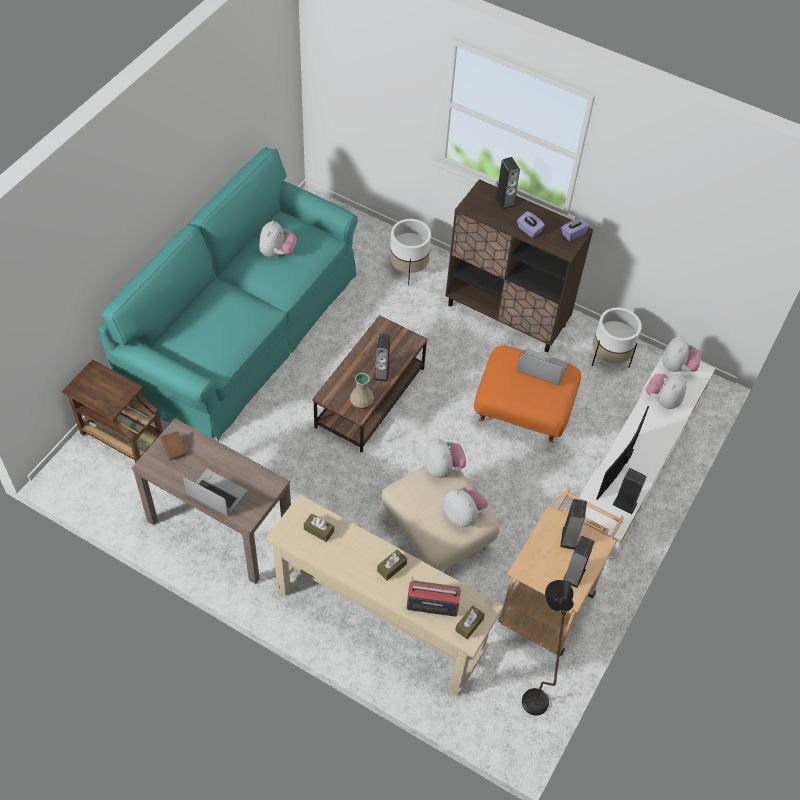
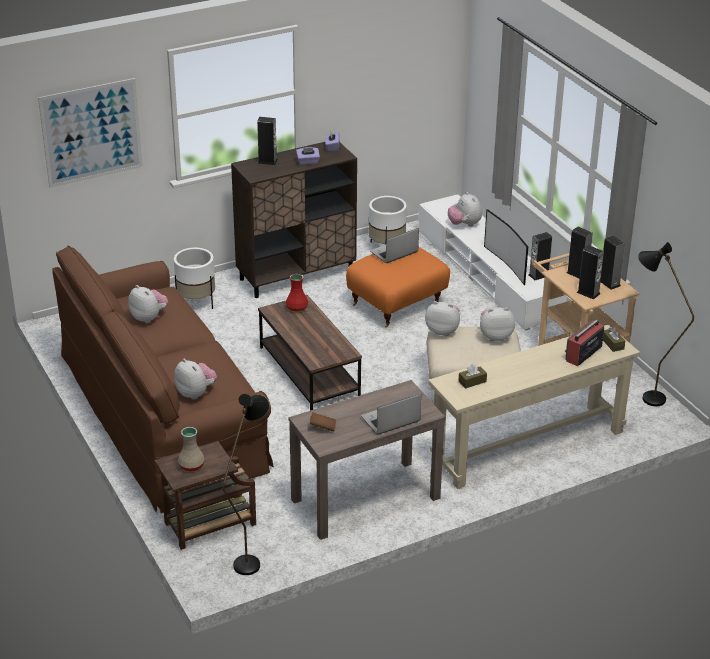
camera: 55 degrees left, 20 degrees down
(96, 486) = (251, 559): none -> black floor lamp
(242, 330) = (163, 412): turquoise sofa -> brown sofa
(362, 401) = (338, 347): beige vase -> beige vase (192, 465)
(370, 68) = (91, 132): none -> picture
(381, 373) = (319, 328): speaker -> speaker (588, 293)
(391, 567) = (535, 360): brown tissue box -> none
(400, 342) = (297, 308): none -> red vase
(677, 367) = (441, 207): plush toy -> plush toy (196, 393)

